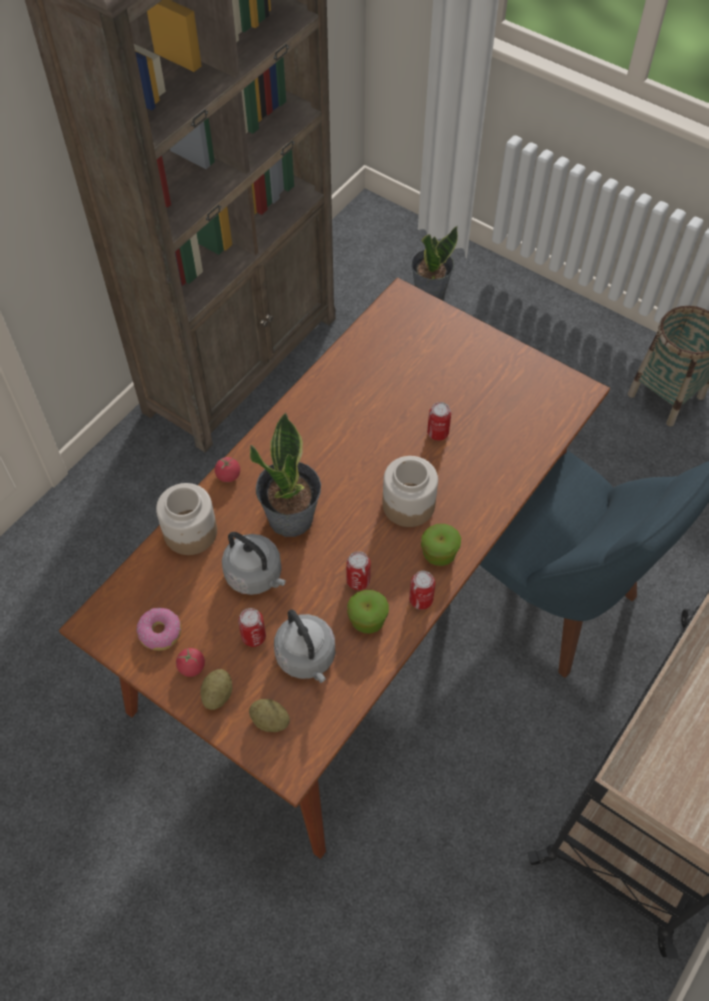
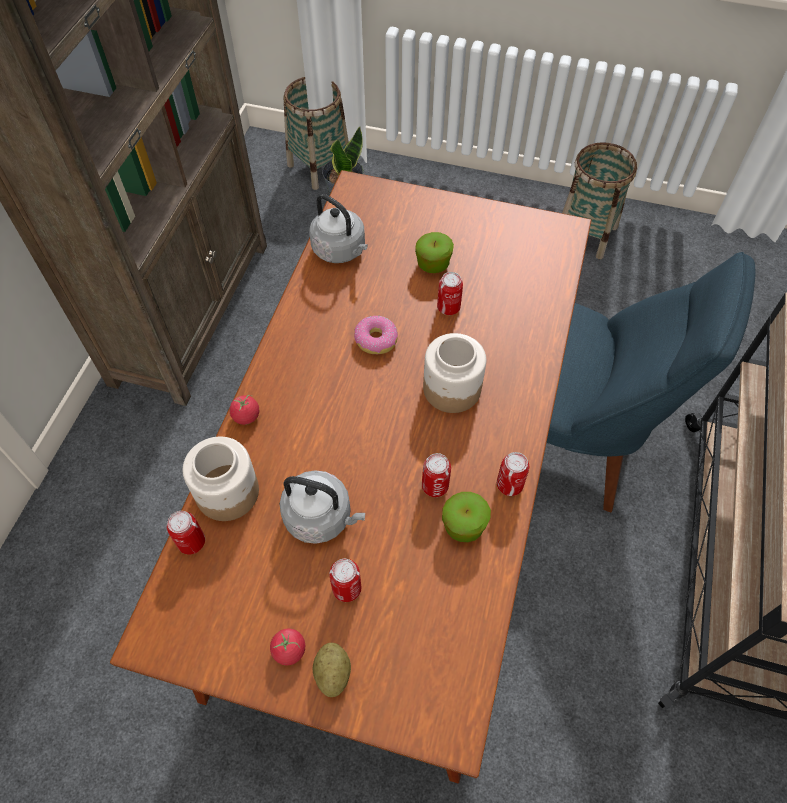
camera: 20 degrees left, 0 degrees up
(149, 562) = (191, 542): none -> can
(160, 632) = (235, 622): donut -> donut (376, 340)
(270, 721) = (406, 682): potato -> none
(291, 518) = (334, 441): potted plant -> none
(307, 658) = (417, 592): grey kettle -> grey kettle (341, 251)
(417, 250) = (319, 167): none -> basket
(439, 554) = (506, 430): apple -> apple (433, 264)

